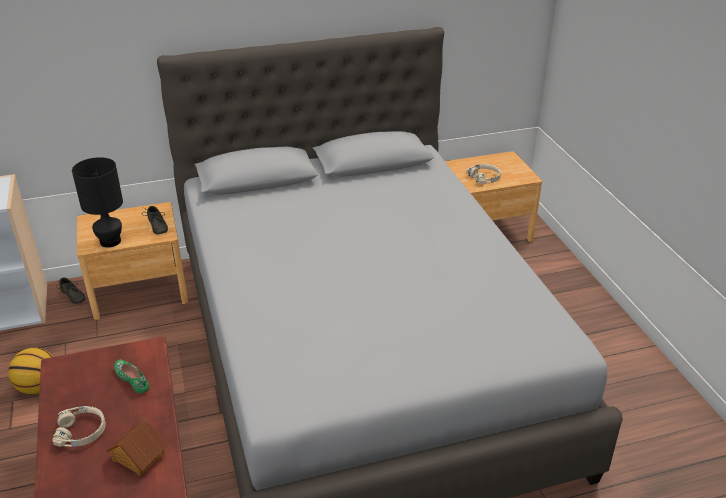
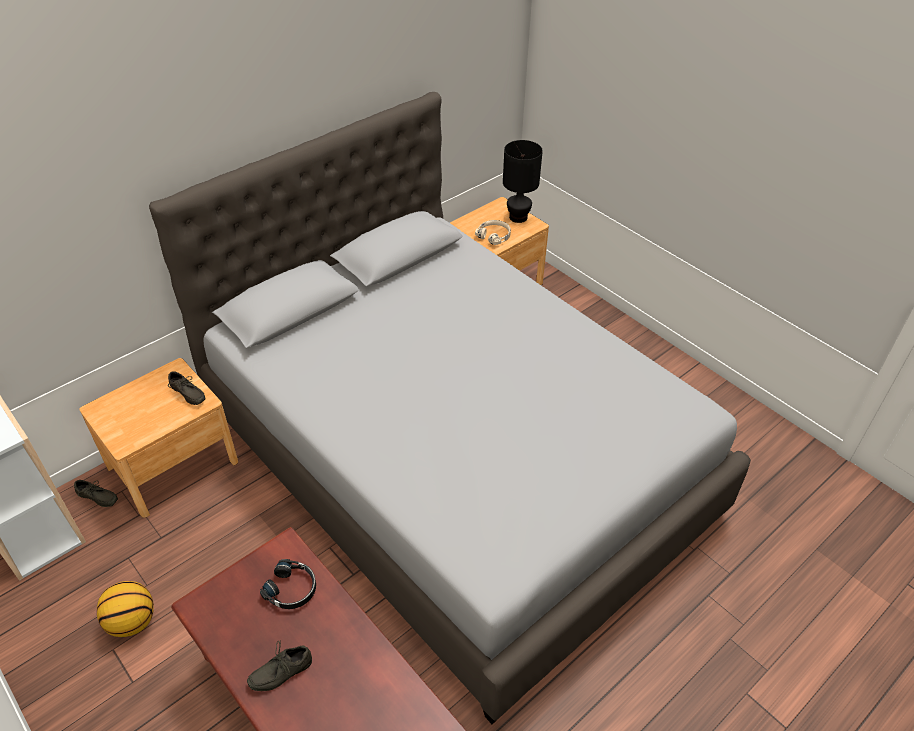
camera: 25 degrees left, 10 degrees up
(82, 431) = (280, 670): beige headphones -> grey shoe
(110, 242) = (145, 430): black table lamp -> black table lamp (518, 217)
(132, 378) = (292, 589): green shoe -> black headphones
(138, 457) = (359, 674): toy house -> none

